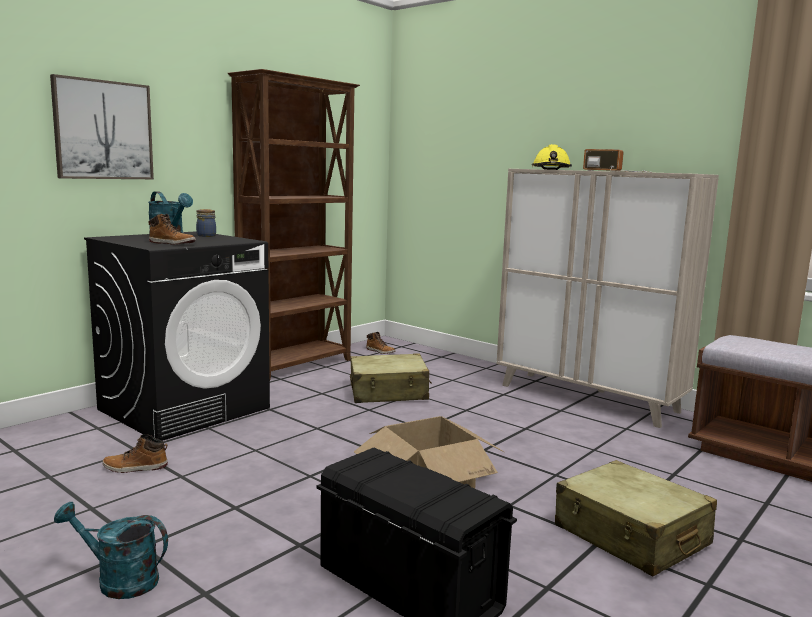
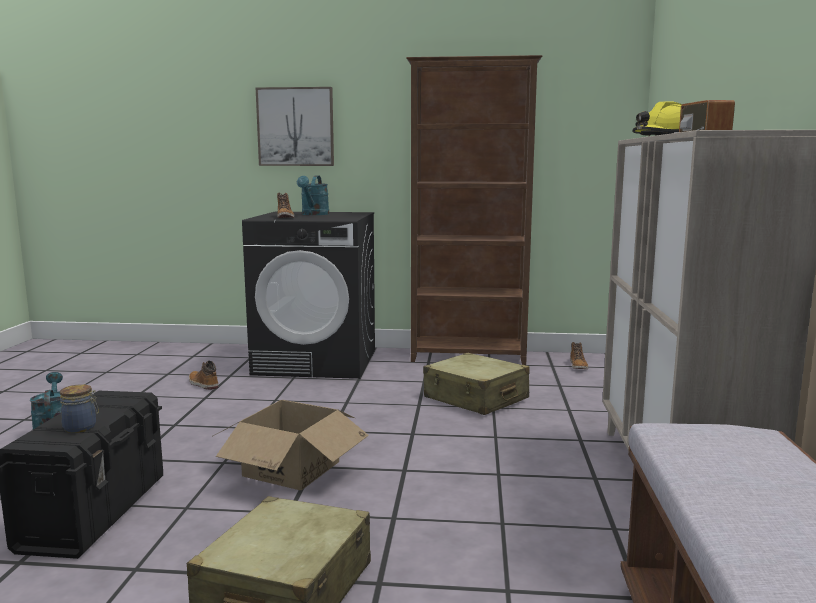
camera: 55 degrees right, 0 degrees up
(207, 235) = (349, 215): jar -> jar (81, 428)

